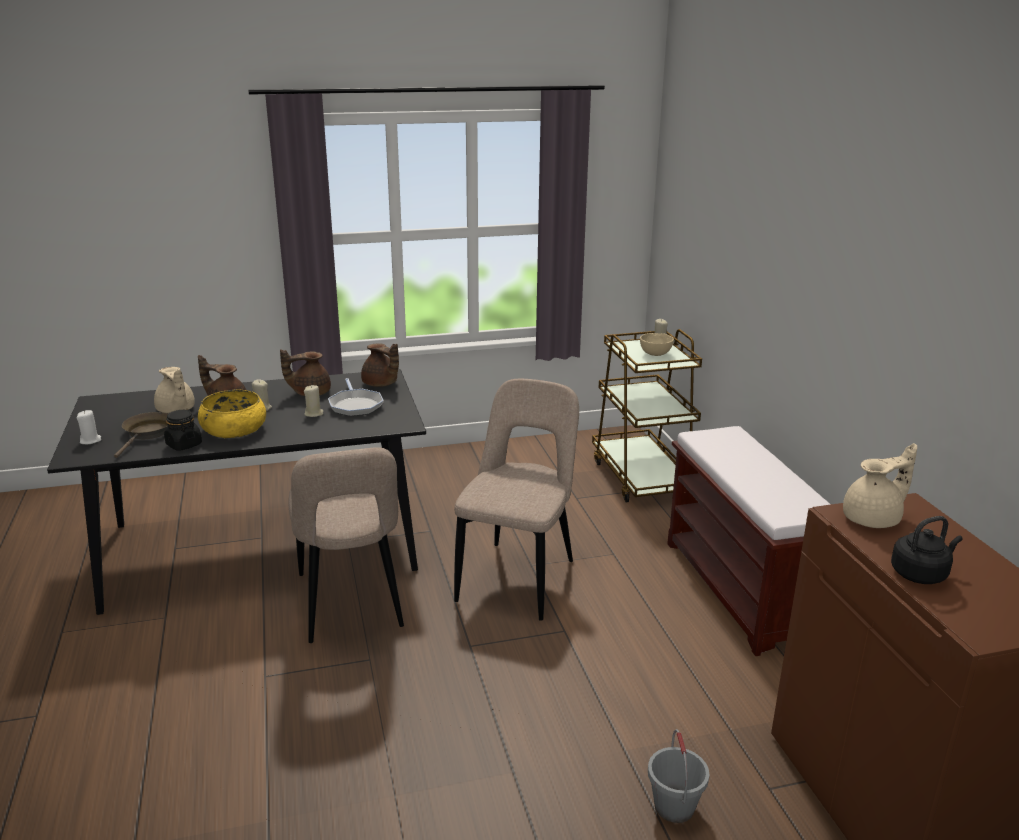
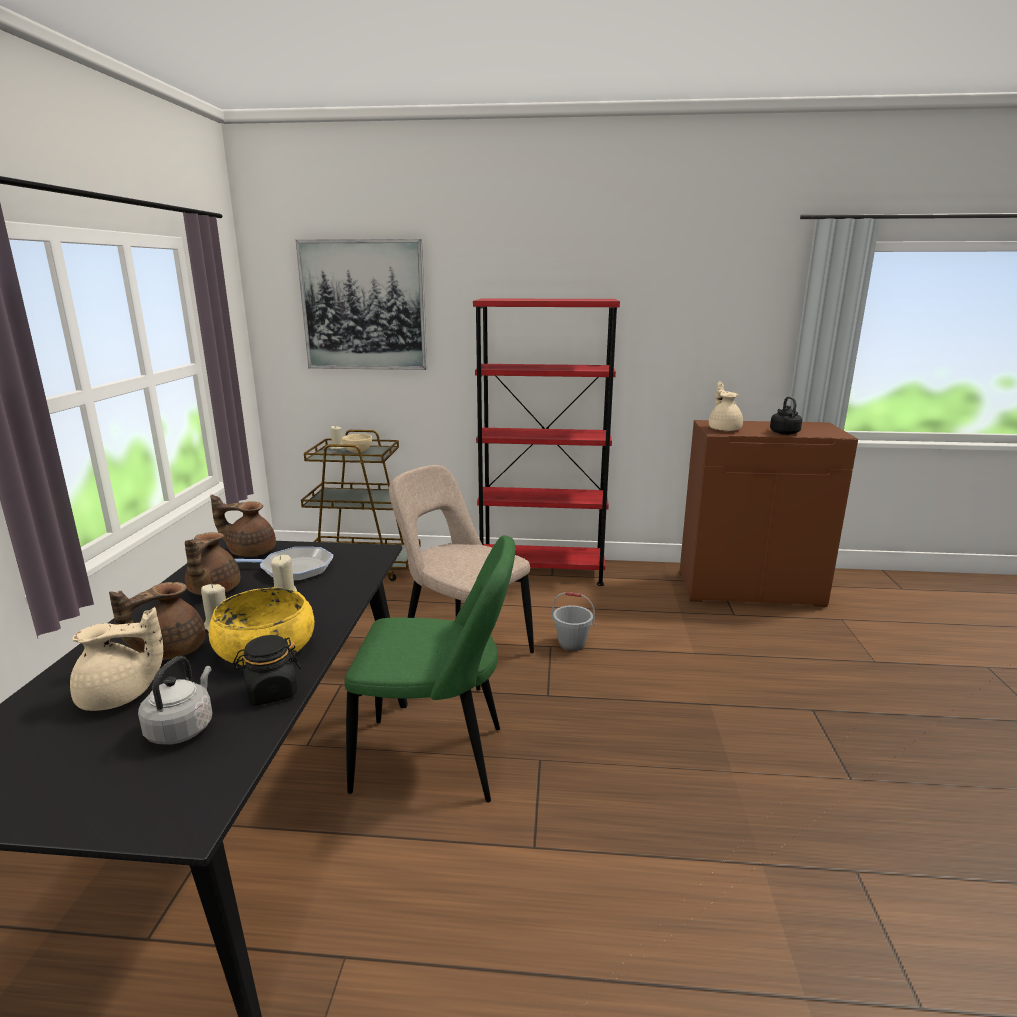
camera: 70 degrees left, 5 degrees down
(90, 440) = (129, 798): white candle -> none
(147, 433) = (182, 728): brown frying pan -> grey kettle
(350, 605) = (437, 760): beige chair -> green chair
(381, 384) = (250, 551): brown teapot -> brown teapot turned 150 degrees counterclockwise
(674, 807) = (748, 648): grey bucket -> grey bucket (572, 644)
(712, 195) = (364, 306): none -> picture
(741, 590) = (541, 571): brown bench -> red bookcase

